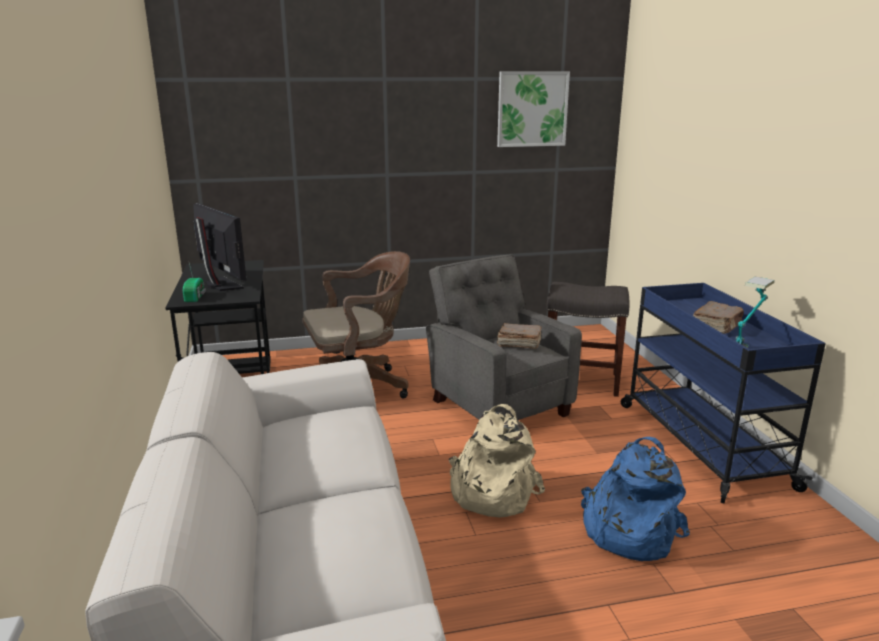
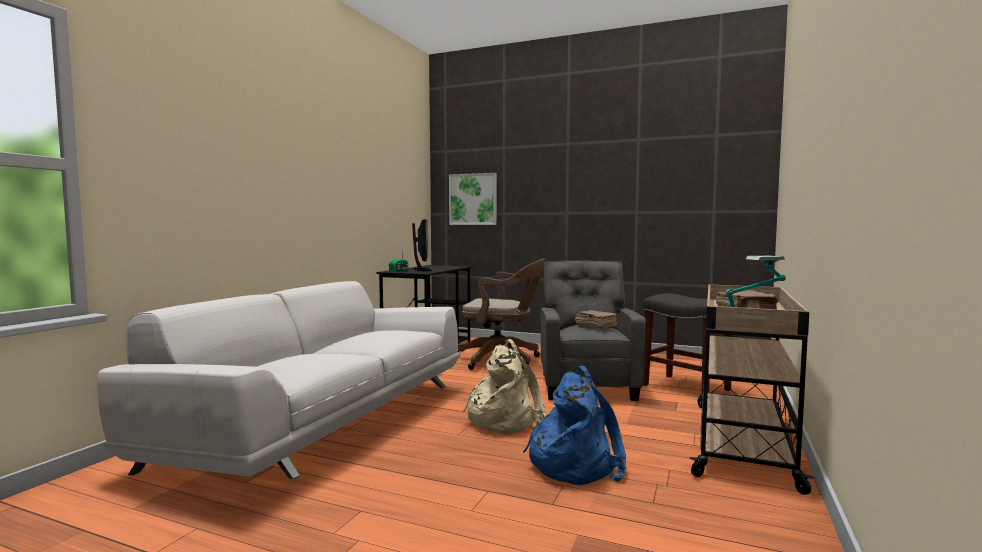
camera: 35 degrees right, 15 degrees down
(532, 109) = (687, 160): picture -> picture (473, 199)
(700, 443) = (742, 441): blue cart -> beige cart

